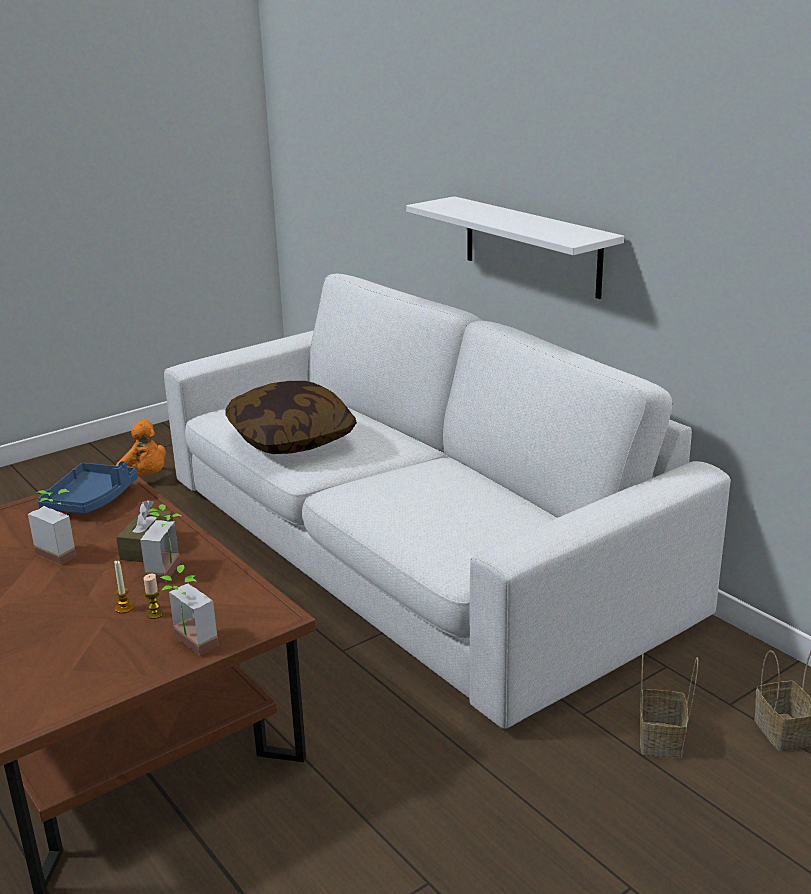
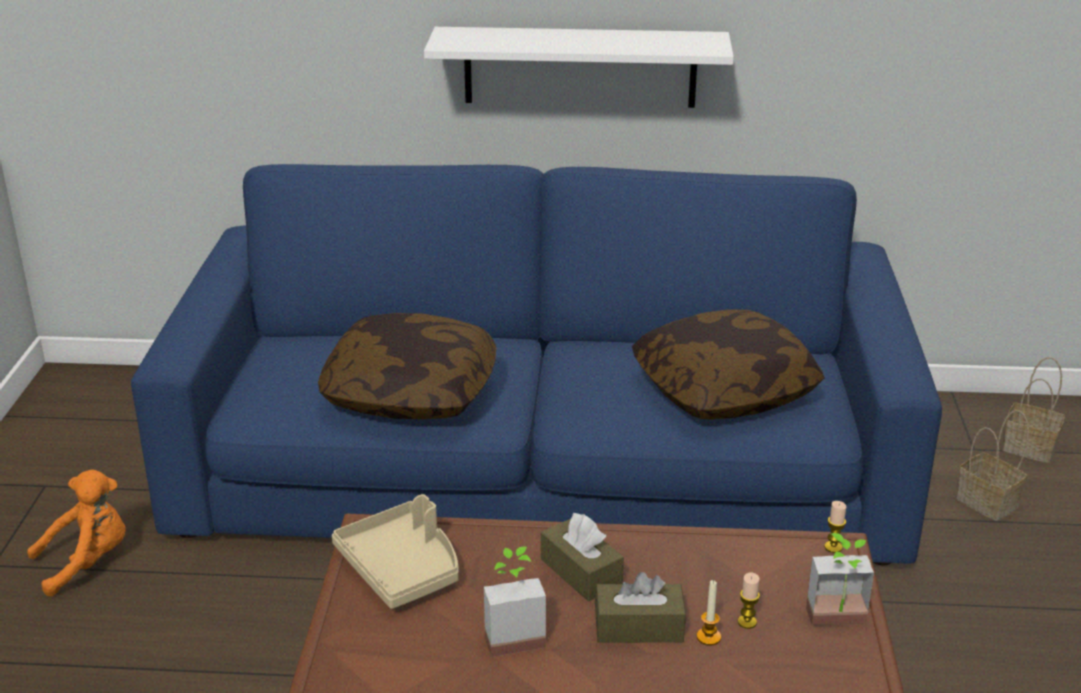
camera: 50 degrees left, 5 degrees up
(91, 500) = (402, 568): blue tray -> beige tray
(110, 583) = (639, 627): none -> brown tissue box
(171, 572) = (664, 578): potted plant -> none
(279, 613) = (833, 547): none -> candle
(409, 547) = (540, 466): white sofa -> blue sofa
(451, 517) = (724, 390): none -> pillow

